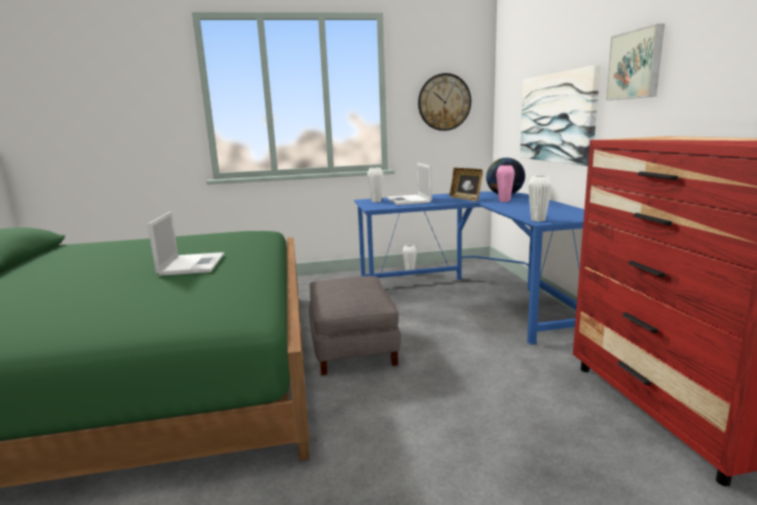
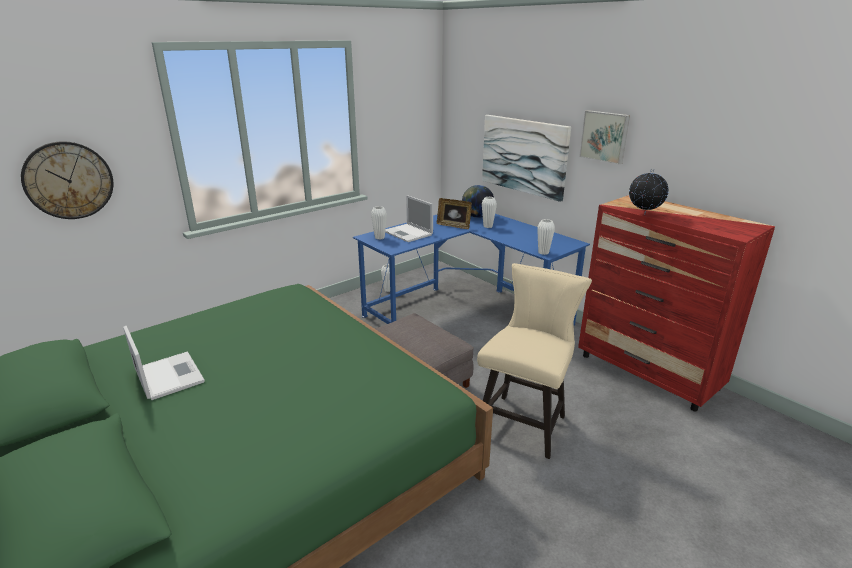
camera: 30 degrees left, 10 degrees up
(192, 264) = (308, 349): laptop -> laptop (168, 375)
(425, 416) = (524, 420): none -> beige chair
(444, 102) = (404, 126): wall clock -> wall clock (68, 180)
(504, 201) = (488, 226): pink vase -> white vase
(643, 140) = (644, 214): none -> globe

